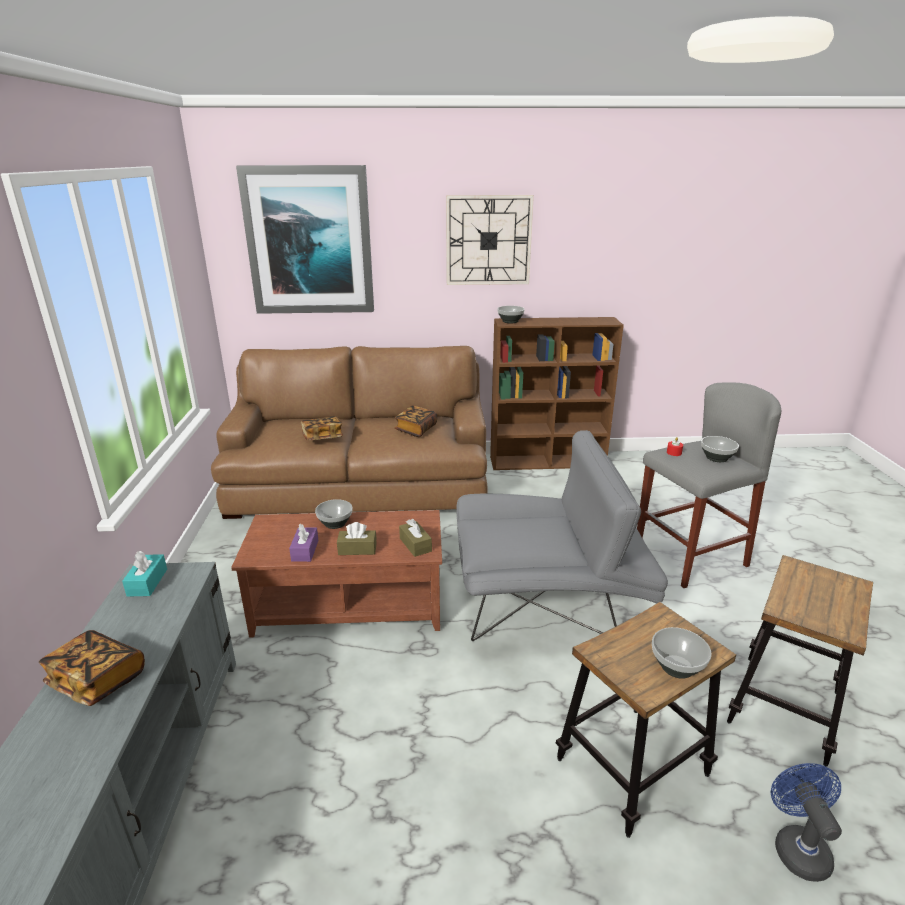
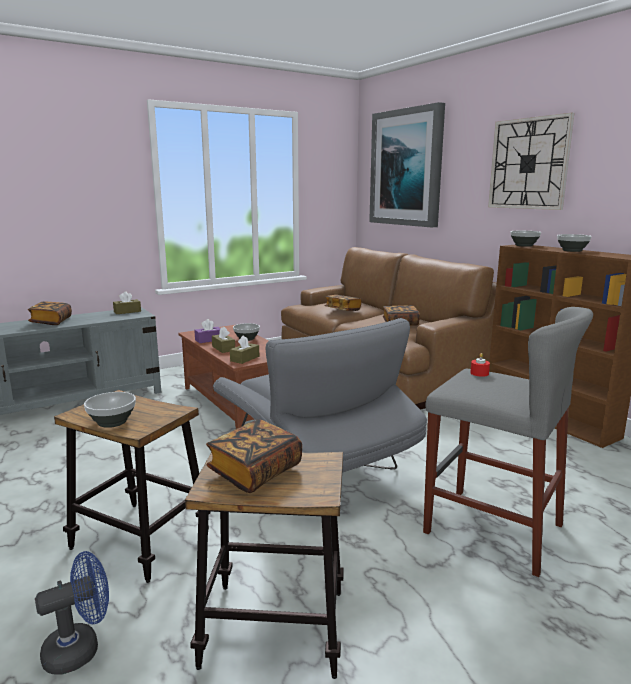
camera: 60 degrees right, 10 degrees down
(147, 582) = (127, 311): turquoise tissue box -> brown tissue box
(716, 458) = (504, 390): bowl -> bowl (571, 250)
(816, 603) = (255, 471): none -> book

